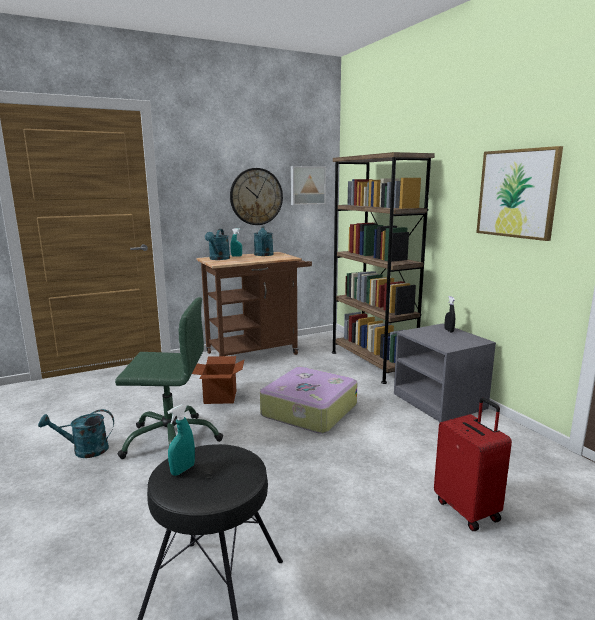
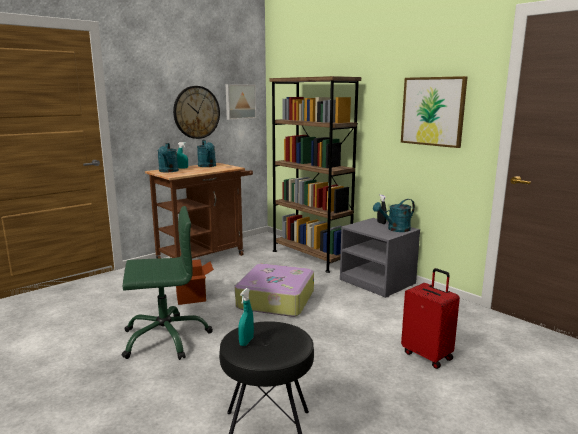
camera: 15 degrees left, 0 degrees up
(84, 450) = (84, 357): turquoise watering can -> turquoise watering can (395, 229)

